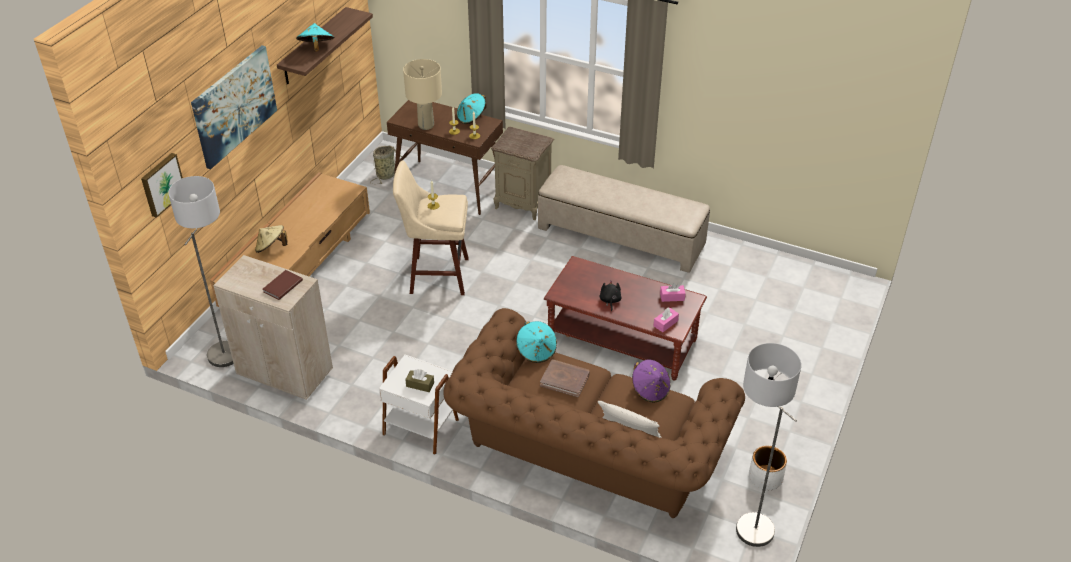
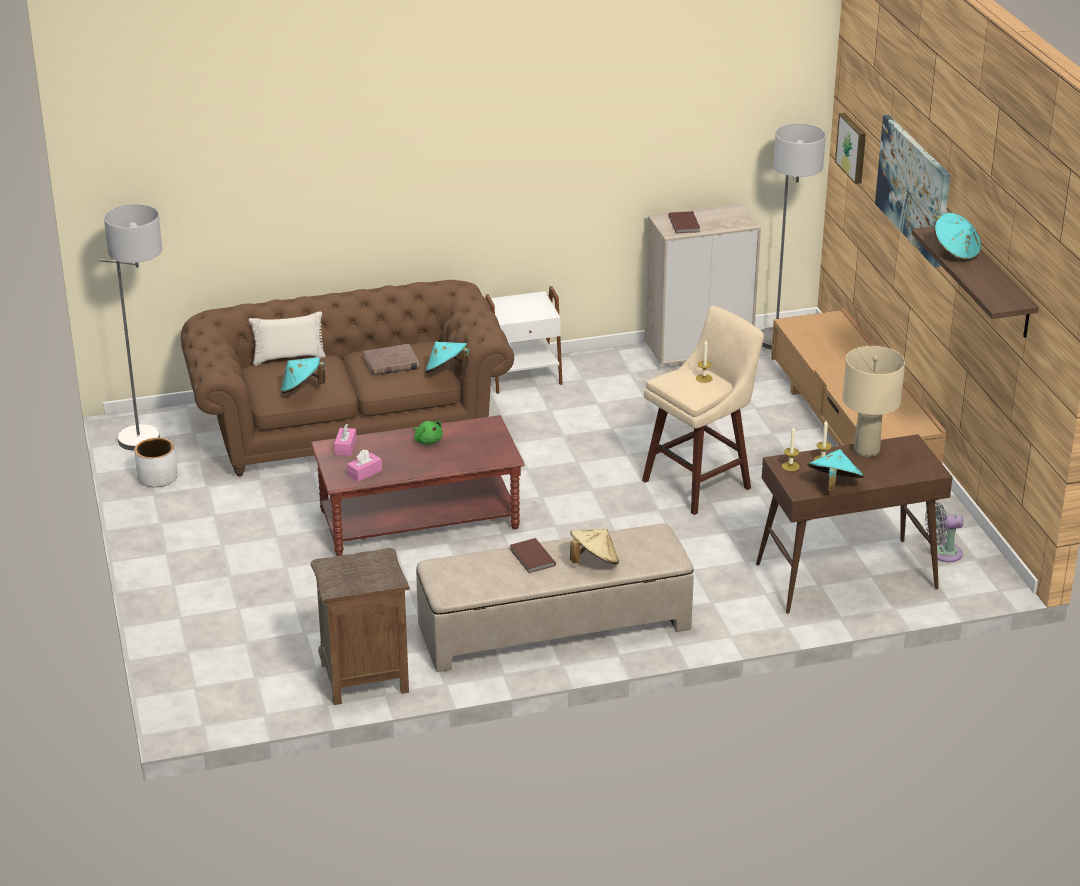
camera: 140 degrees right, 10 degrees down
(271, 247) = (845, 353): beige hat -> beige hat (594, 562)
(387, 174) = (942, 553): basket -> grey fan
(420, 385) = (513, 306): brown tissue box -> none
(523, 204) = (726, 603): beige nightstand -> beige nightstand (364, 677)
(610, 301) = (428, 441): black plush toy -> green plush toy
(633, 204) = (531, 558): none -> brown book
(650, 390) = (301, 389): purple hat -> turquoise hat

